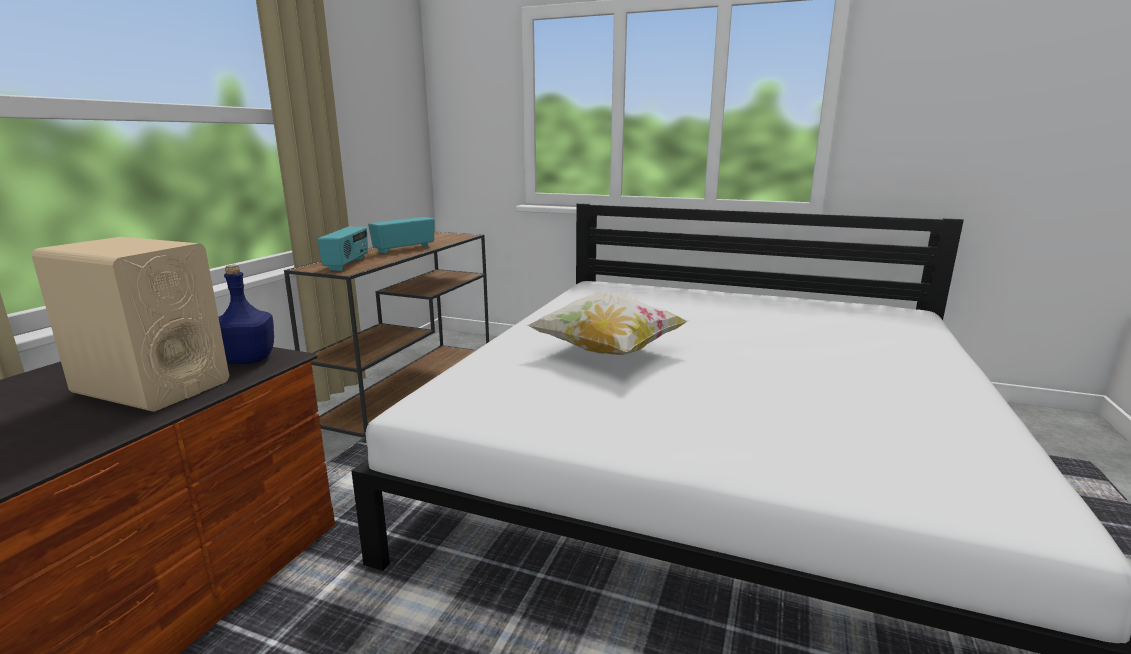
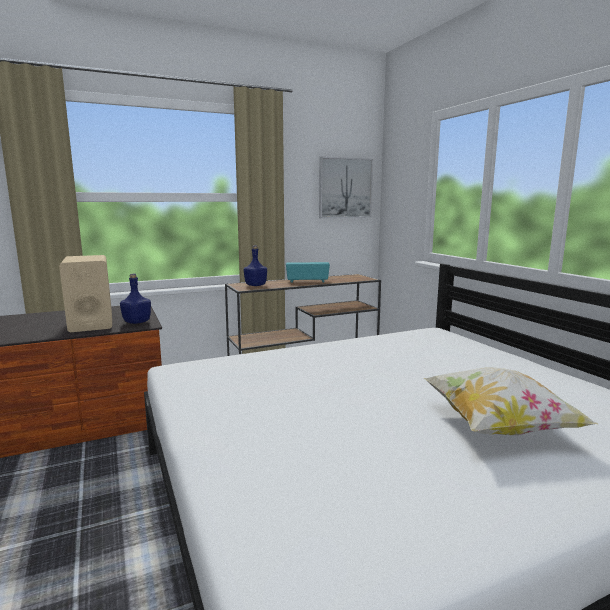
camera: 45 degrees right, 5 degrees down
(347, 264) = (256, 285): radio -> blue bottle
(393, 106) = (345, 188): none -> picture
(608, 351) = (322, 374): pillow -> pillow (497, 426)

